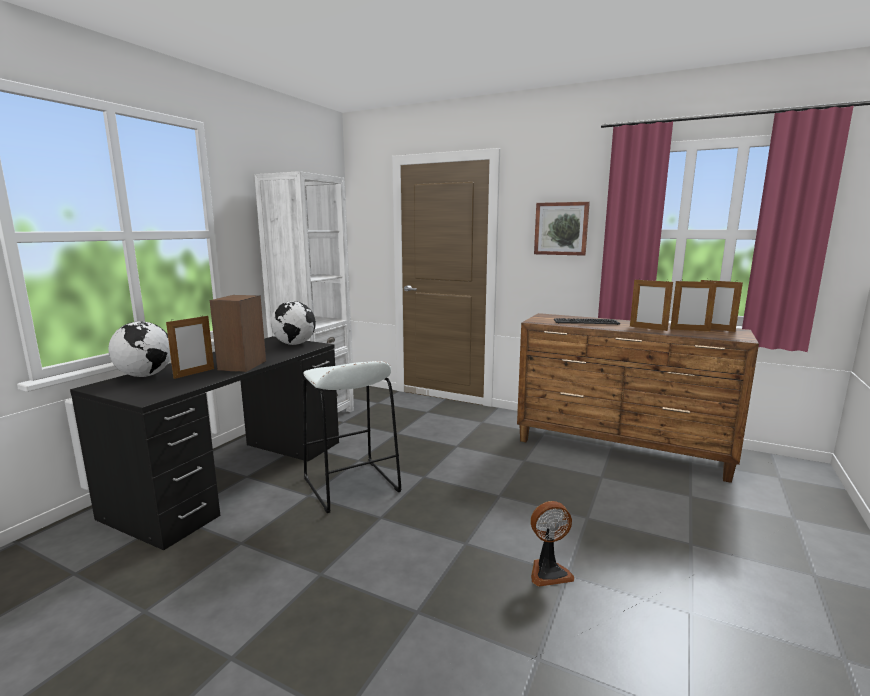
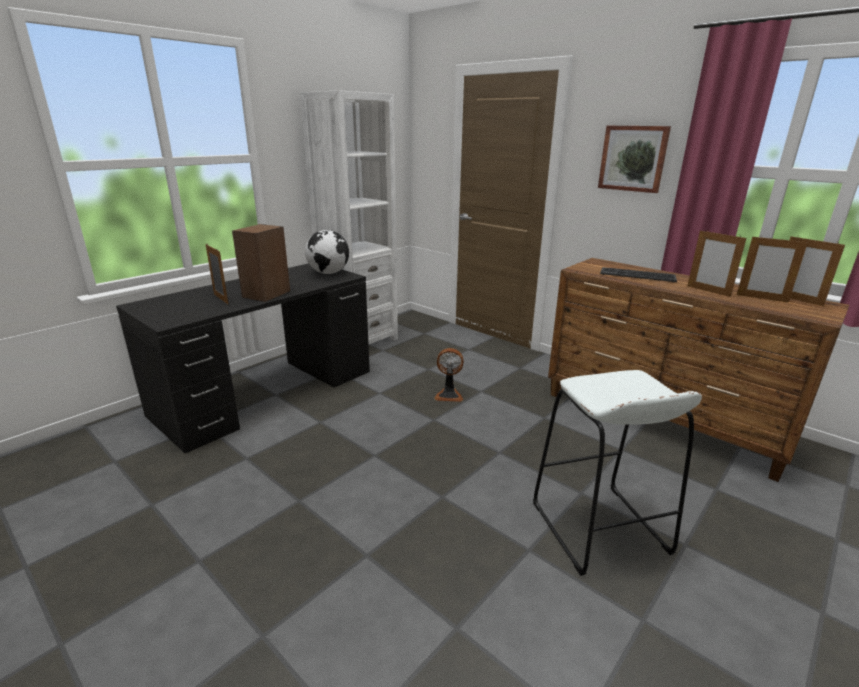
camera: 15 degrees right, 10 degrees up
(145, 375) = (180, 297): globe -> none
(194, 373) = (221, 299): picture frame -> picture frame turned 90 degrees counterclockwise
(351, 485) = (361, 418): white stool -> white stool (598, 528)
(548, 572) = (511, 543): fan -> fan (449, 395)

